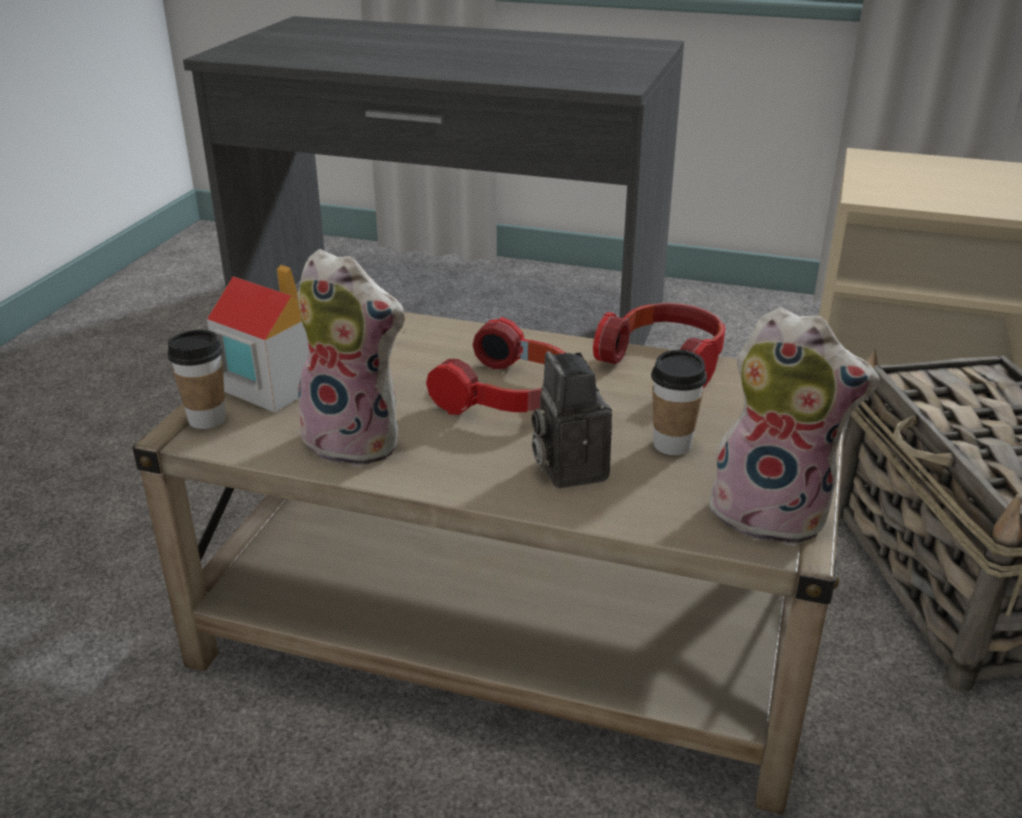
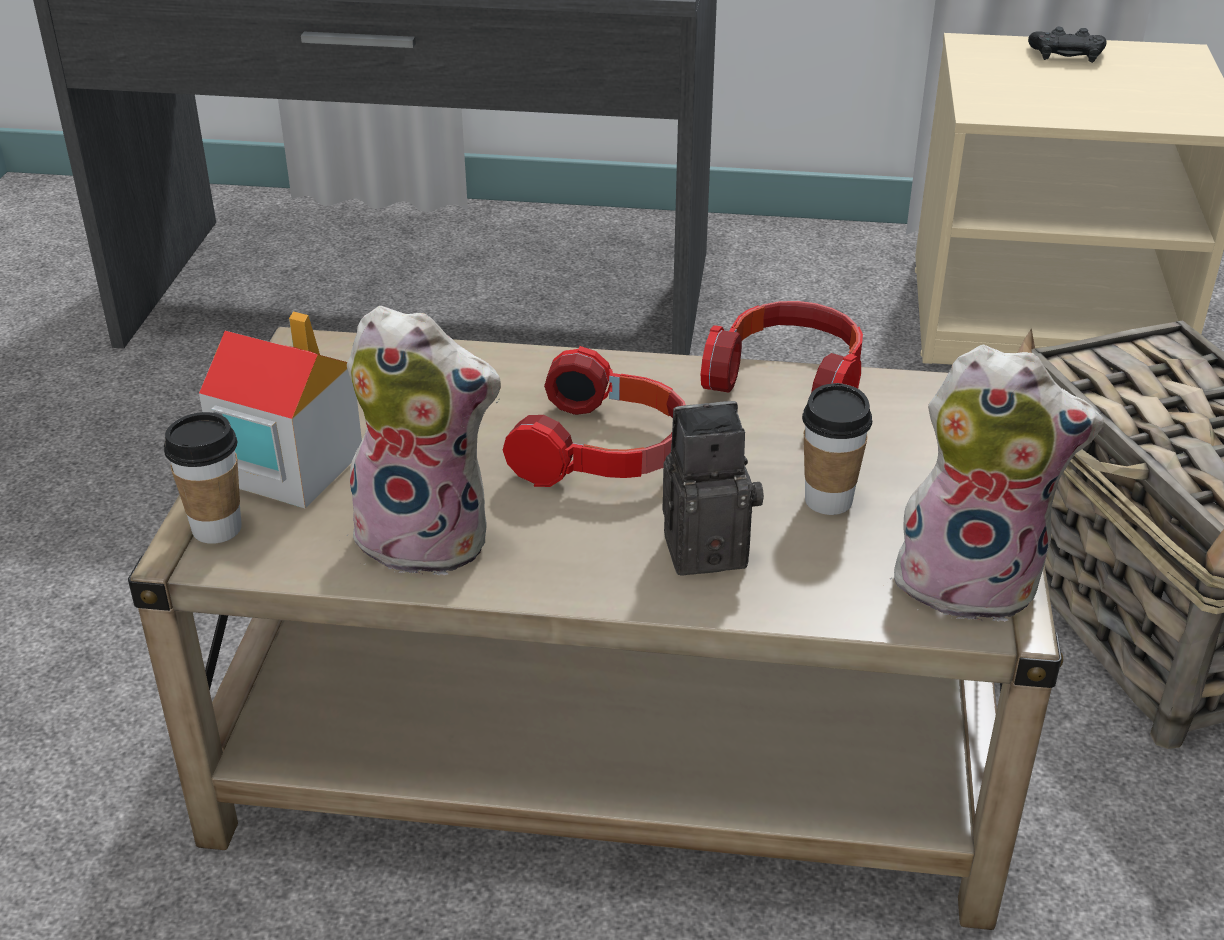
camera: 10 degrees left, 5 degrees up
(567, 467) = (708, 547): camera -> camera turned 105 degrees clockwise
(938, 165) = (1066, 54): none -> black game controller

